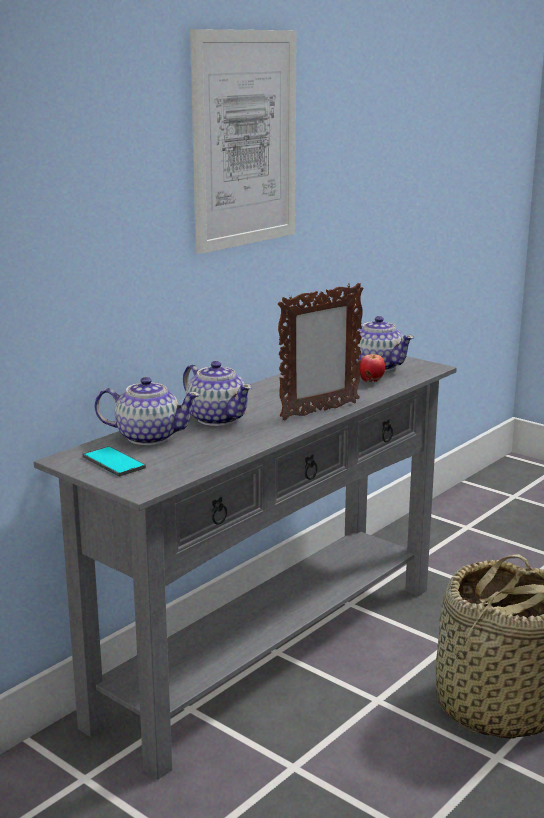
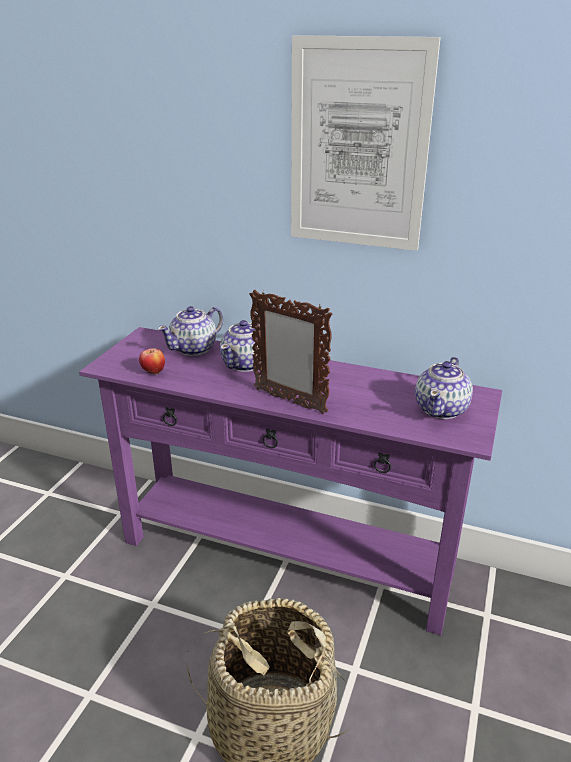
camera: 70 degrees right, 10 degrees up
(113, 462) = (144, 348): phone -> none
(148, 437) = (194, 349): teapot -> teapot turned 60 degrees clockwise
(270, 651) = (286, 555): grey console table -> purple console table
(371, 382) = (390, 413): apple -> apple (153, 372)

